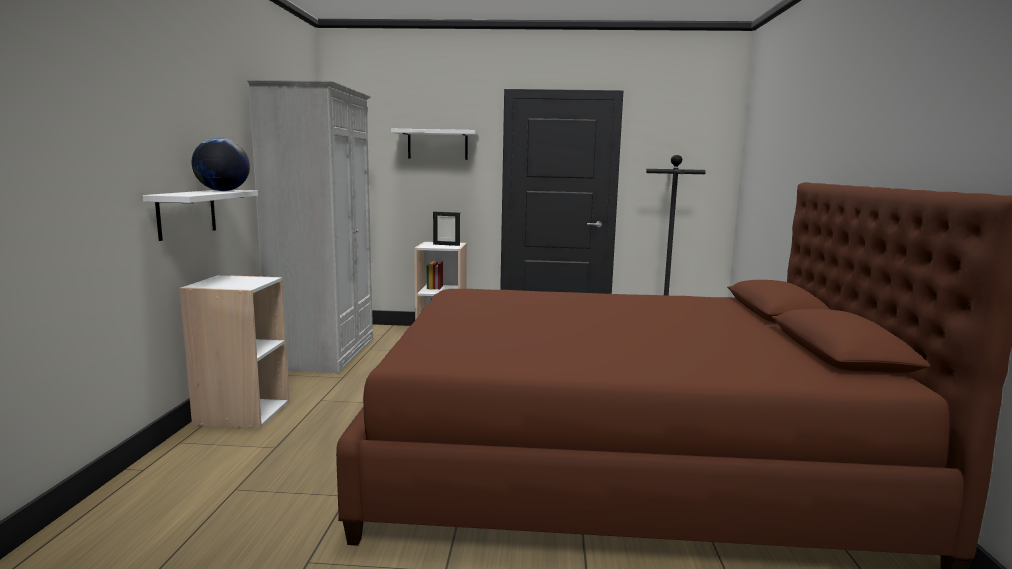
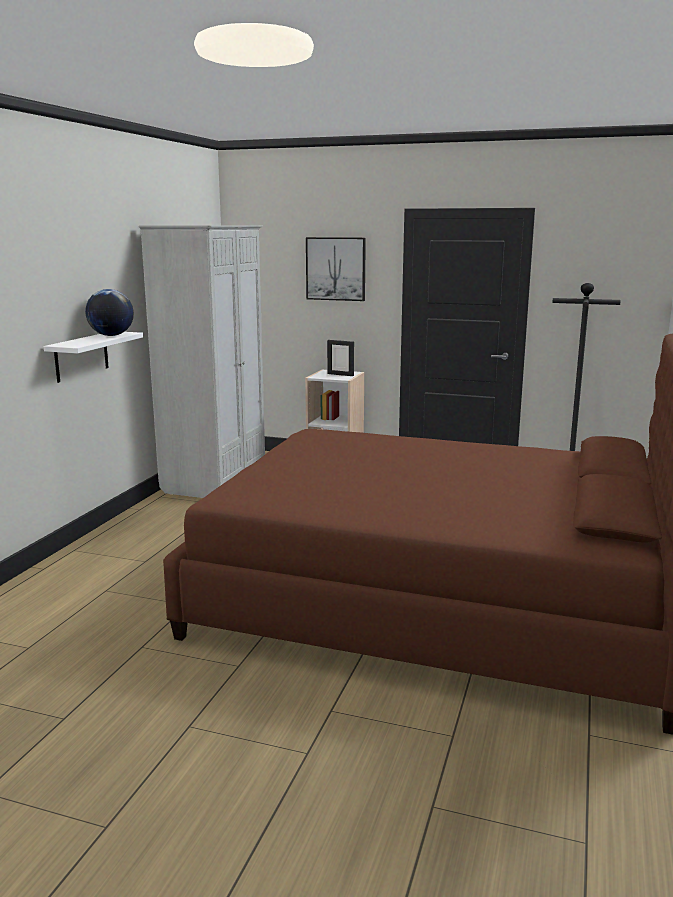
camera: 15 degrees right, 5 degrees up
(243, 412) = (128, 529): bookcase -> none
(437, 145) = (336, 269): white shelf -> picture

